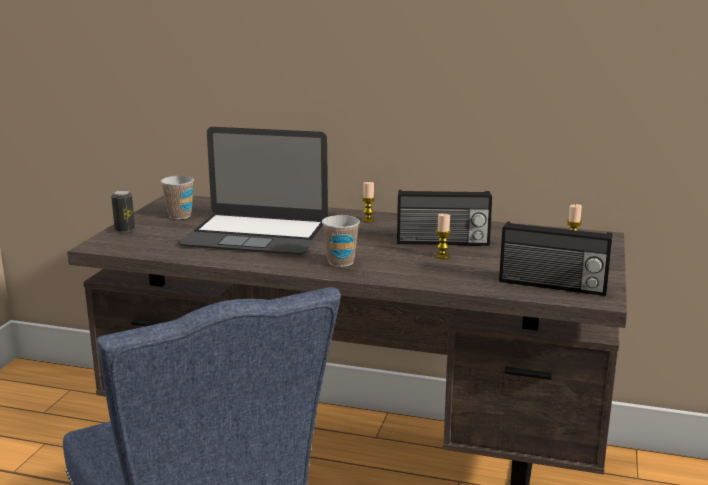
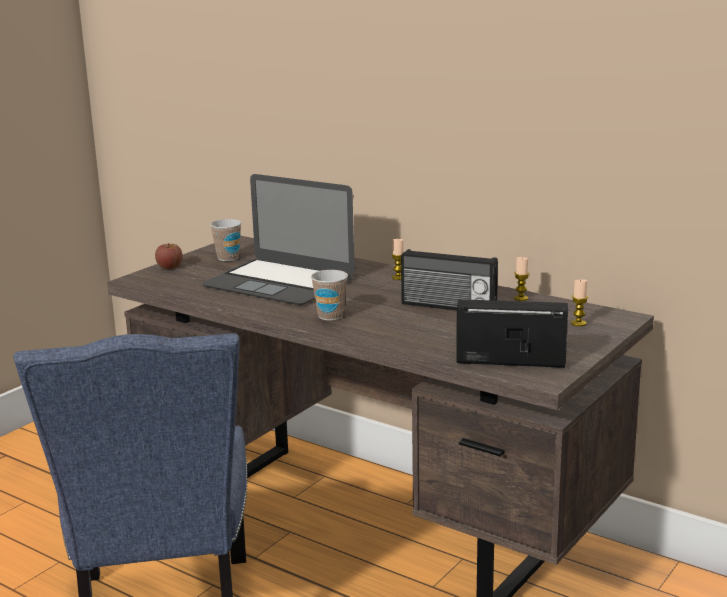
camera: 20 degrees right, 0 degrees up
(124, 230) = (169, 267): can -> apple
(442, 256) = (433, 320): candle -> candle (521, 298)
(552, 285) = (510, 360): radio -> radio turned 150 degrees clockwise

